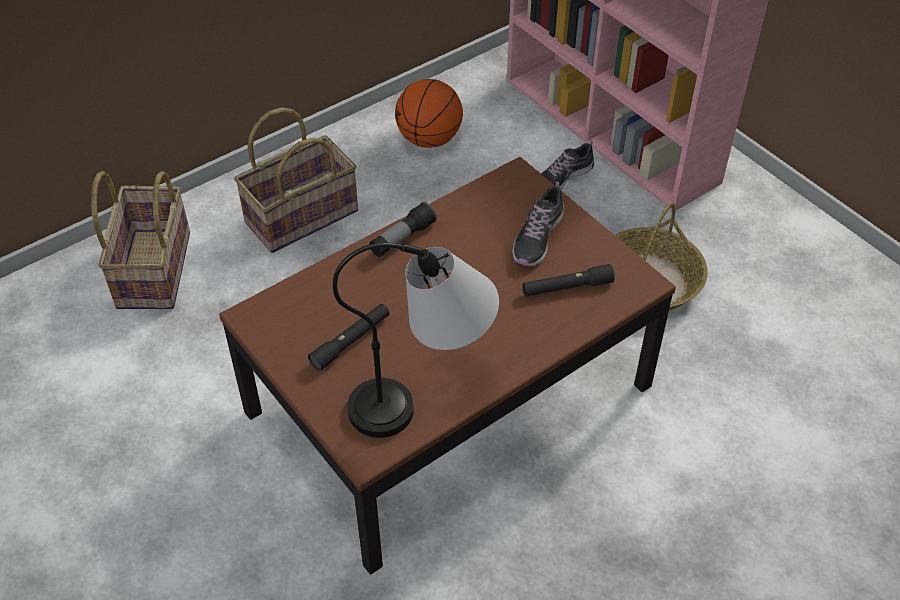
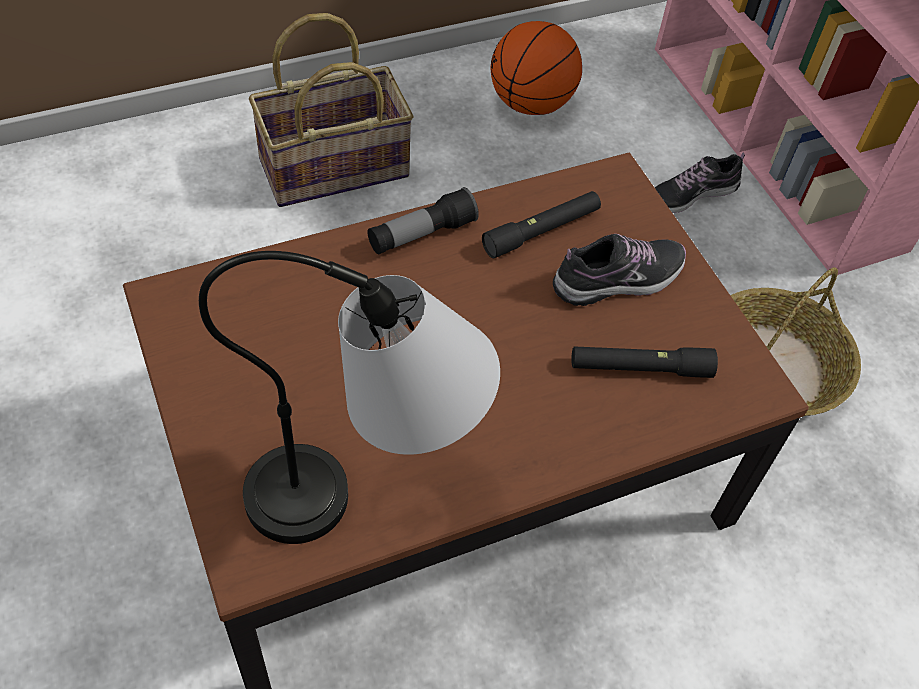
camera: 10 degrees right, 5 degrees up
(152, 269) = (122, 193): basket -> none
(351, 341) = (292, 374): black flashlight -> black flashlight (541, 231)
(537, 238) = (618, 280): shoe -> shoe turned 150 degrees counterclockwise

